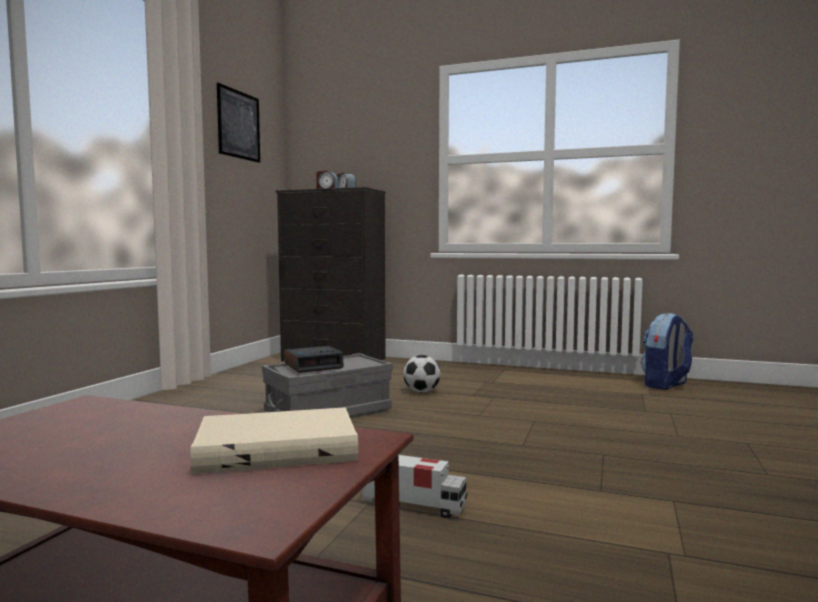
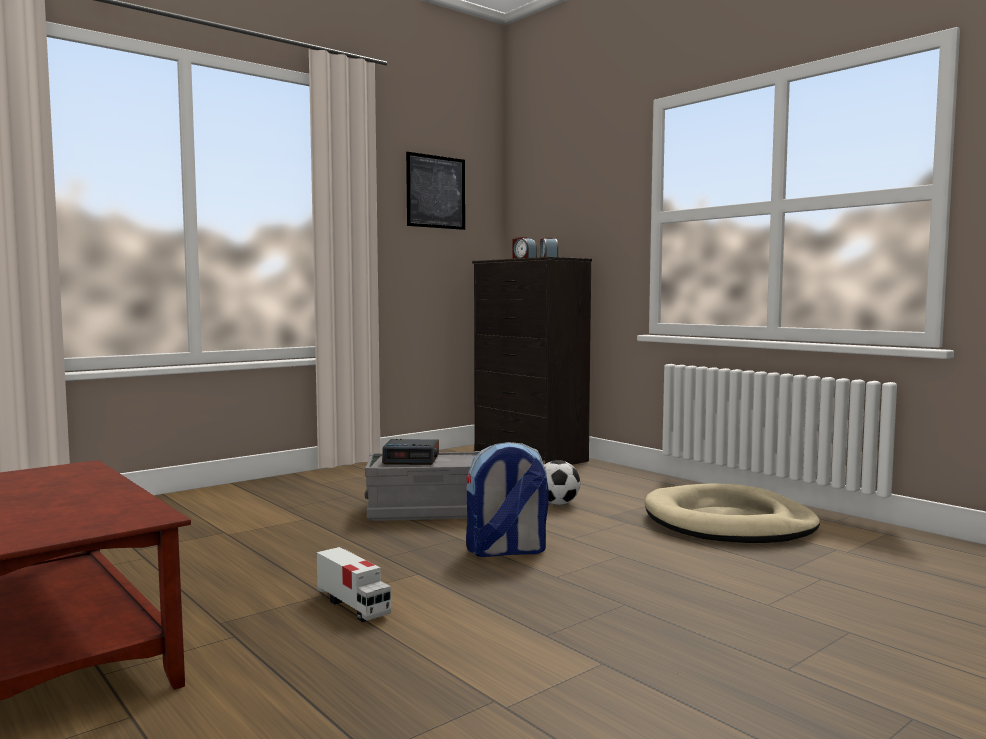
camera: 30 degrees right, 0 degrees up
(278, 447) = (94, 512): beige book -> none
(555, 387) = (729, 523): none -> beige dog bed
(666, 385) = (903, 544): backpack -> backpack (506, 551)

